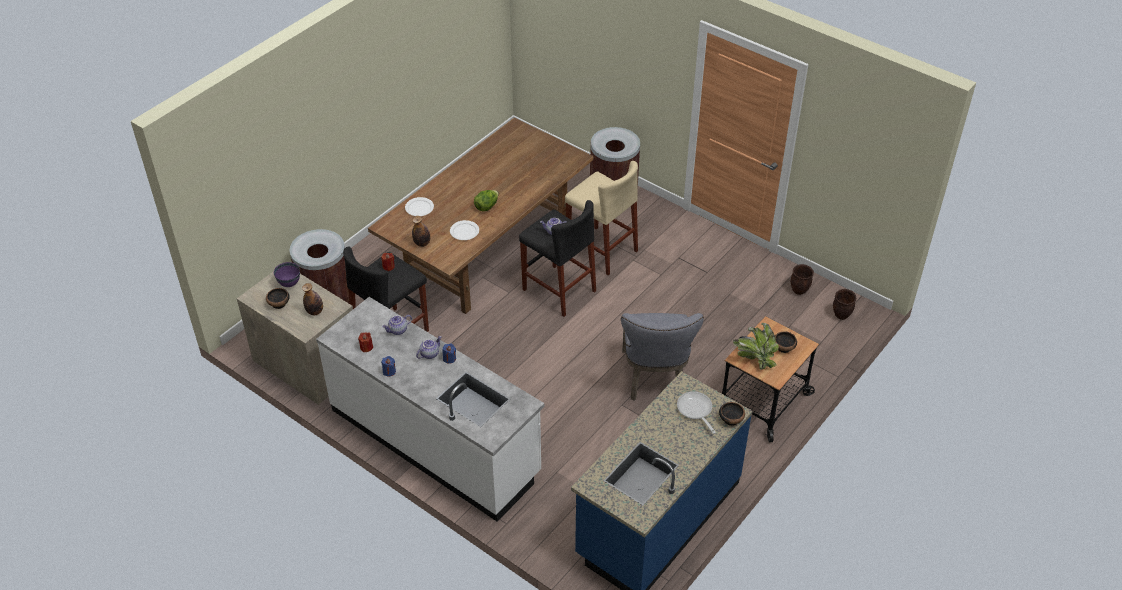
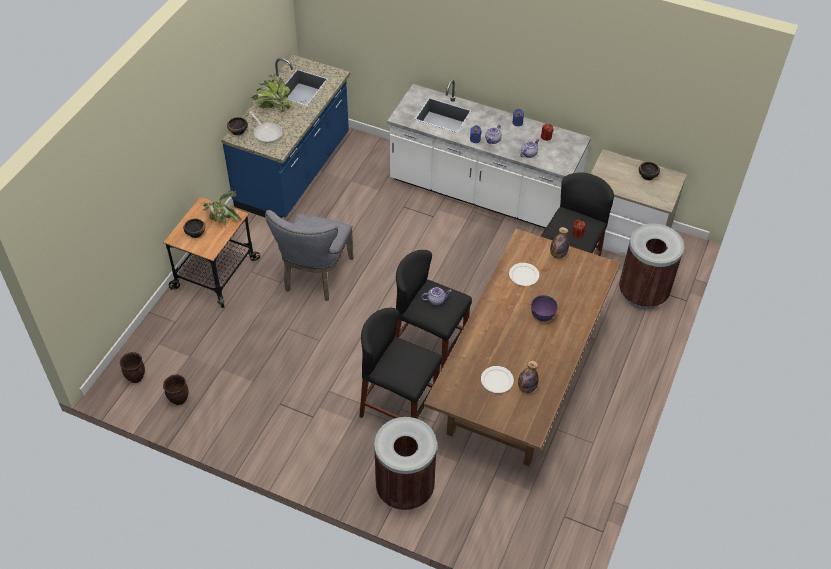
camera: 165 degrees right, 5 degrees up
(289, 284) = (652, 194): purple bowl -> purple bowl (542, 316)
(315, 311) = (612, 174): bottle -> bottle (526, 388)
(419, 208) = (582, 294): white plate -> white plate (496, 380)
(486, 206) = (515, 309): lettuce -> none
(601, 250) = (398, 409): beige stool -> black stool
(654, 379) = (315, 277): grey chair -> grey chair turned 150 degrees counterclockwise
(683, 448) = (273, 106): none -> potted plant

